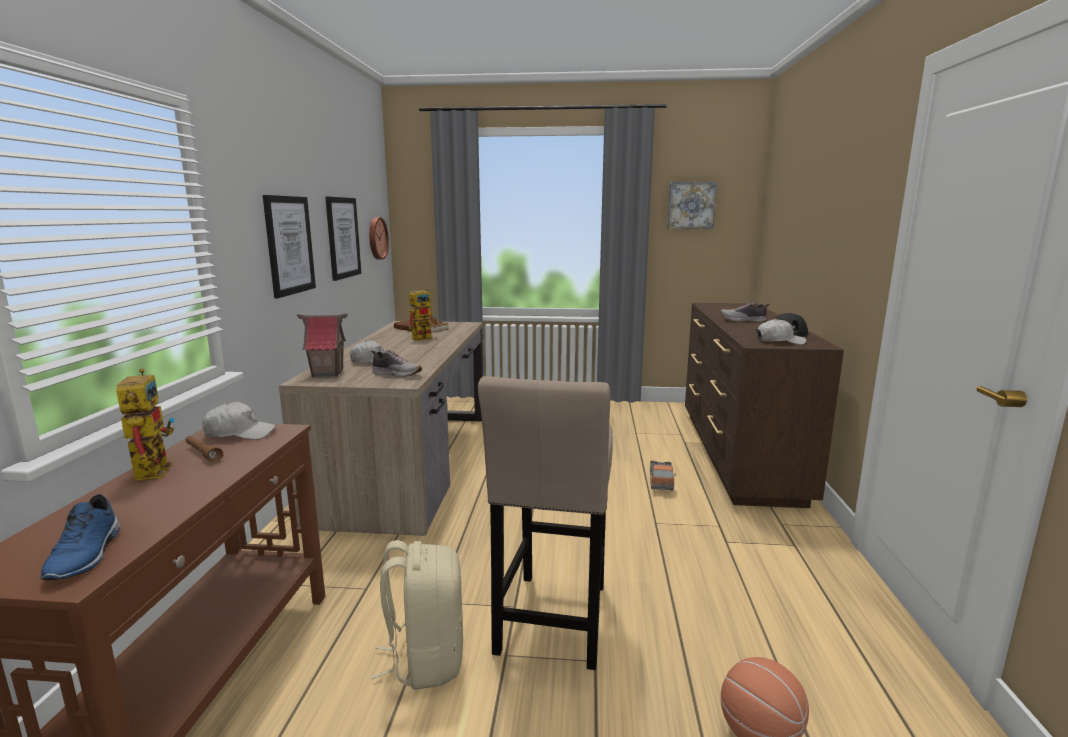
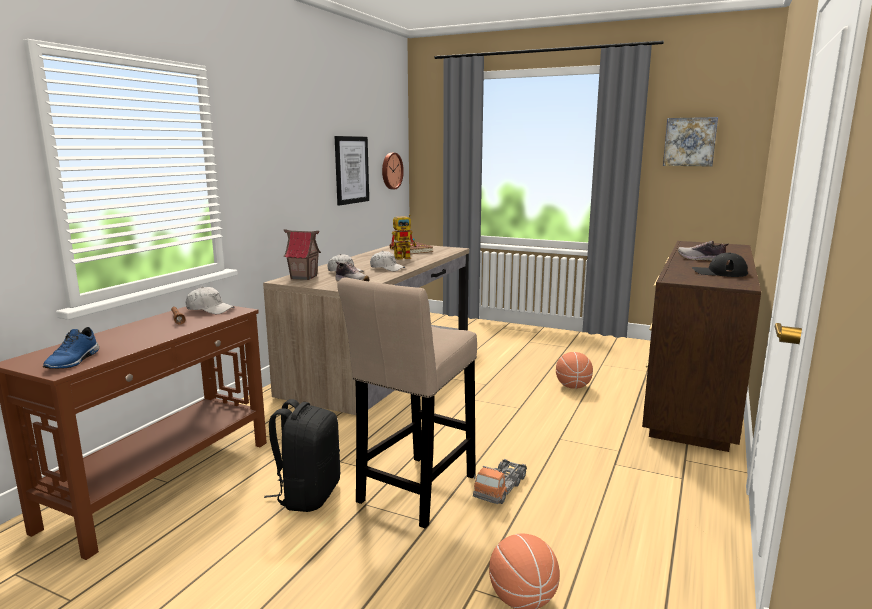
camera: 20 degrees right, 0 degrees up
(151, 468) = (142, 323): toy robot -> none
(289, 245) = (293, 175): picture -> none
(425, 659) = (308, 495): beige backpack -> black backpack
(627, 461) = (573, 387): none -> basketball
(661, 481) = (592, 407): toy truck -> toy truck (500, 488)
(779, 341) = (703, 279): white cap -> white cap (387, 268)

